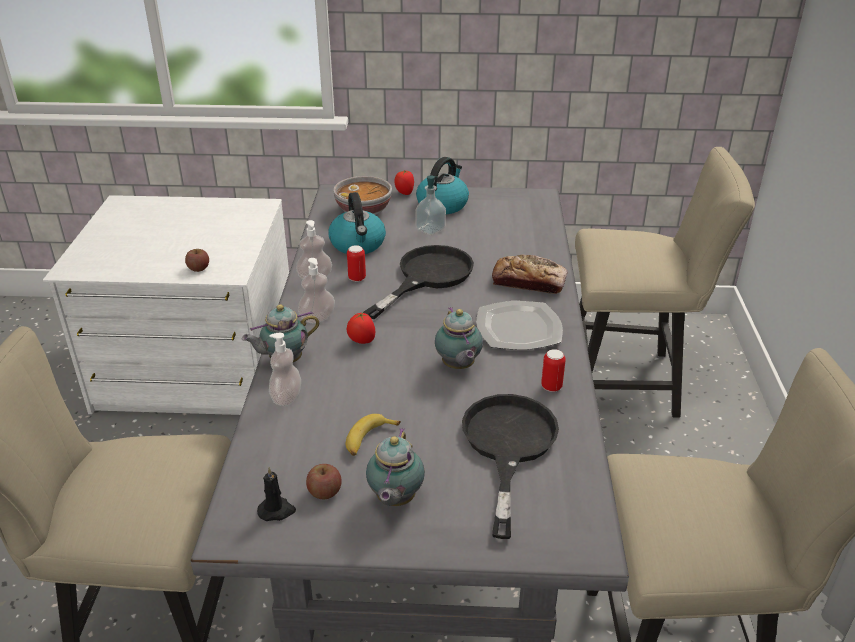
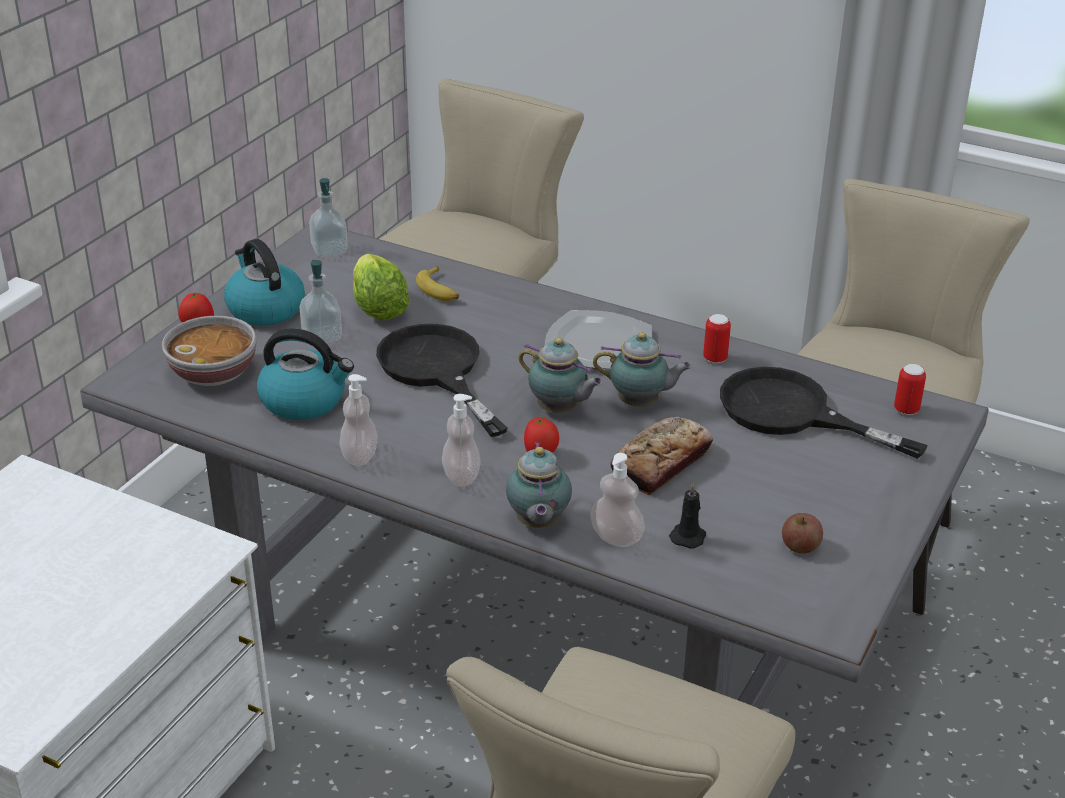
camera: 65 degrees left, 0 degrees up
(198, 268) = (164, 580): apple -> none
(277, 511) = (813, 586): black candle -> black candle (688, 536)
(357, 278) = (392, 423): can -> can (906, 410)
(369, 440) = (731, 496): banana -> banana (439, 290)
(394, 500) = (835, 504): teapot -> teapot (559, 410)
(479, 237) = (378, 308): none -> lettuce
(529, 203) = (329, 250): none -> soap dispenser
(529, 282) = (510, 308): bread -> bread (661, 463)

